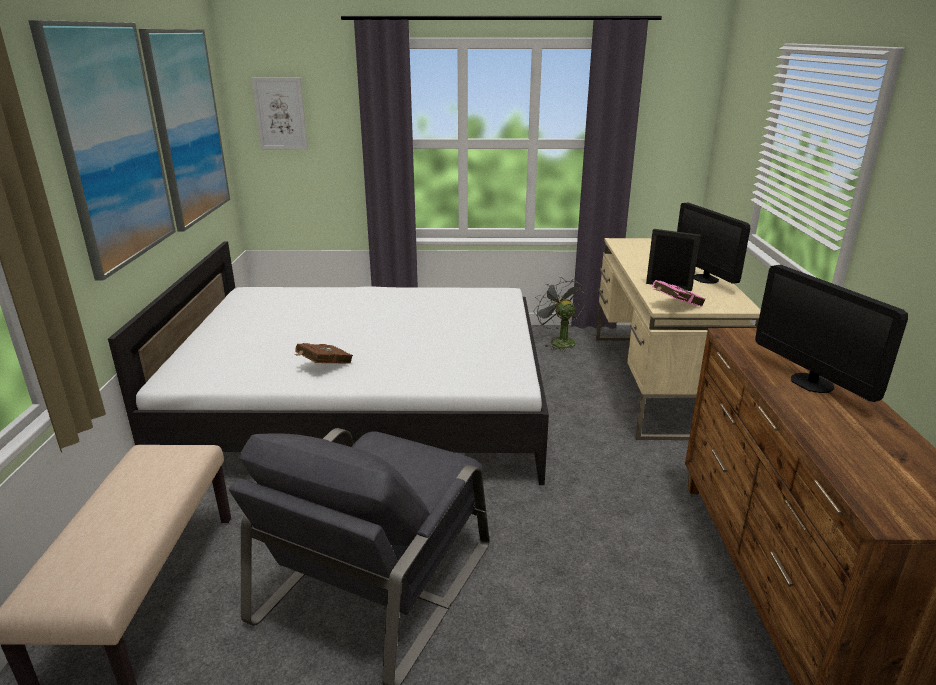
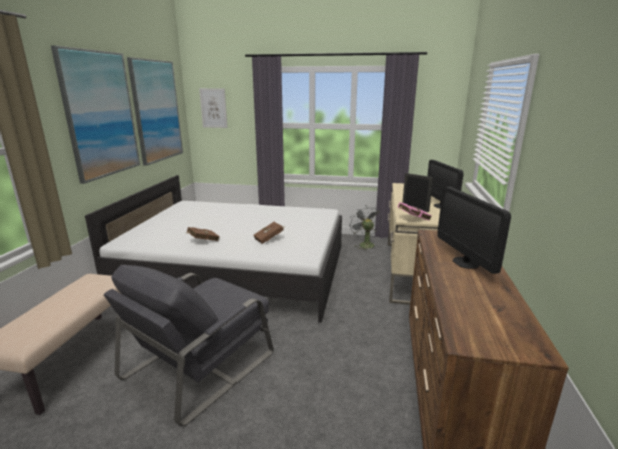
camera: 10 degrees right, 5 degrees down
(438, 353) = (270, 239): none -> brown book

